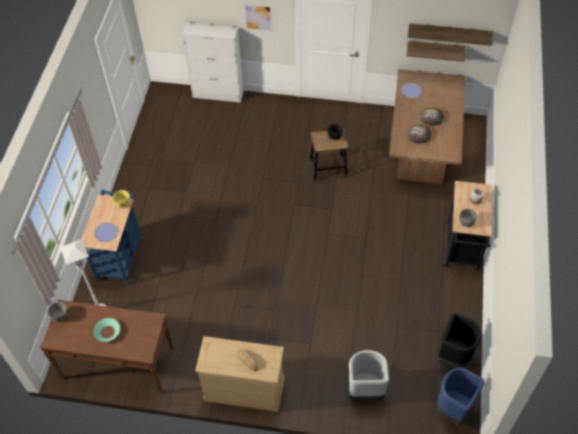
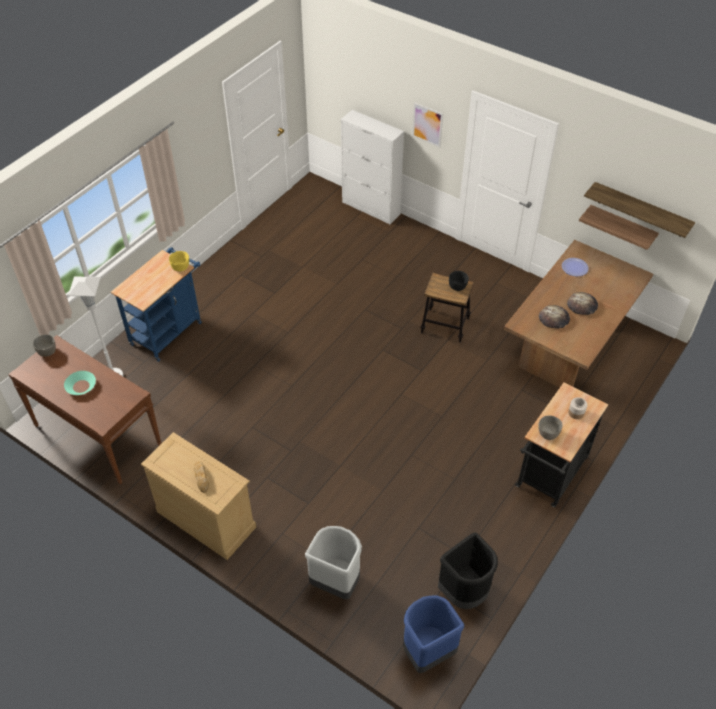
camera: 25 degrees right, 5 degrees down
(106, 232) = (145, 289): plate -> none

